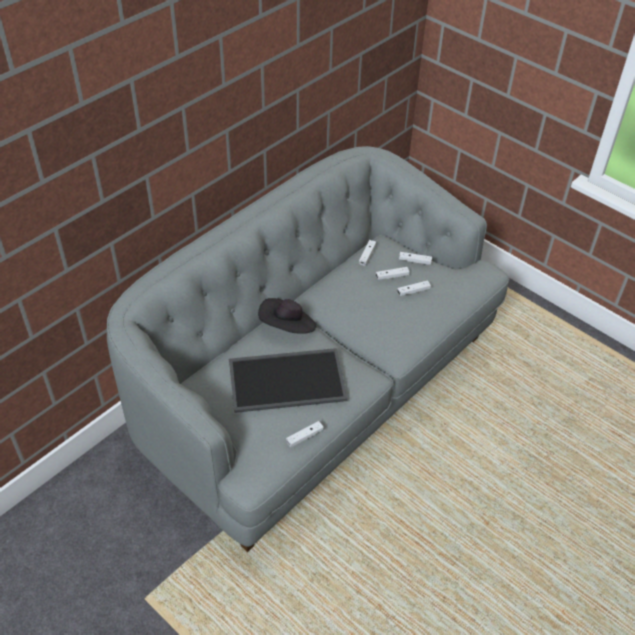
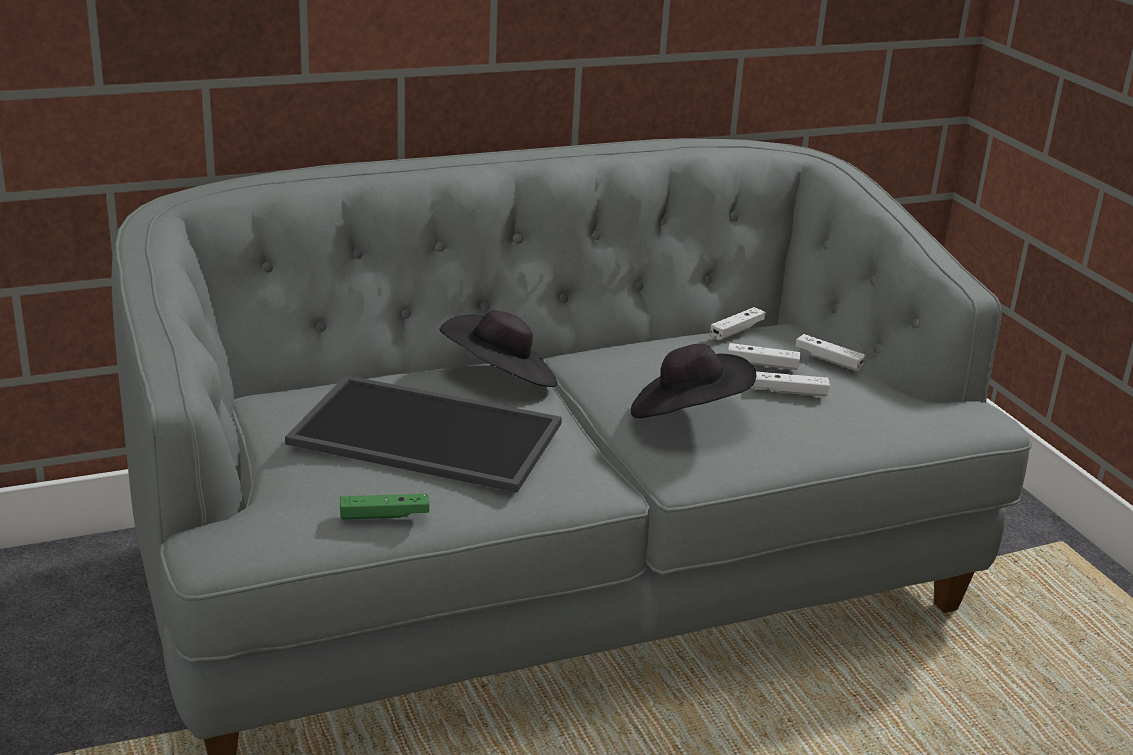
camera: 25 degrees right, 20 degrees down
(304, 437) = (384, 515): white game controller -> green game controller
(382, 323) = (687, 415): none -> black hat

